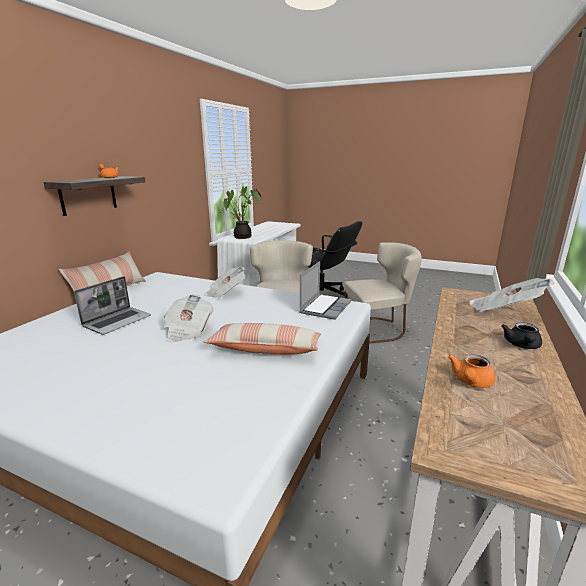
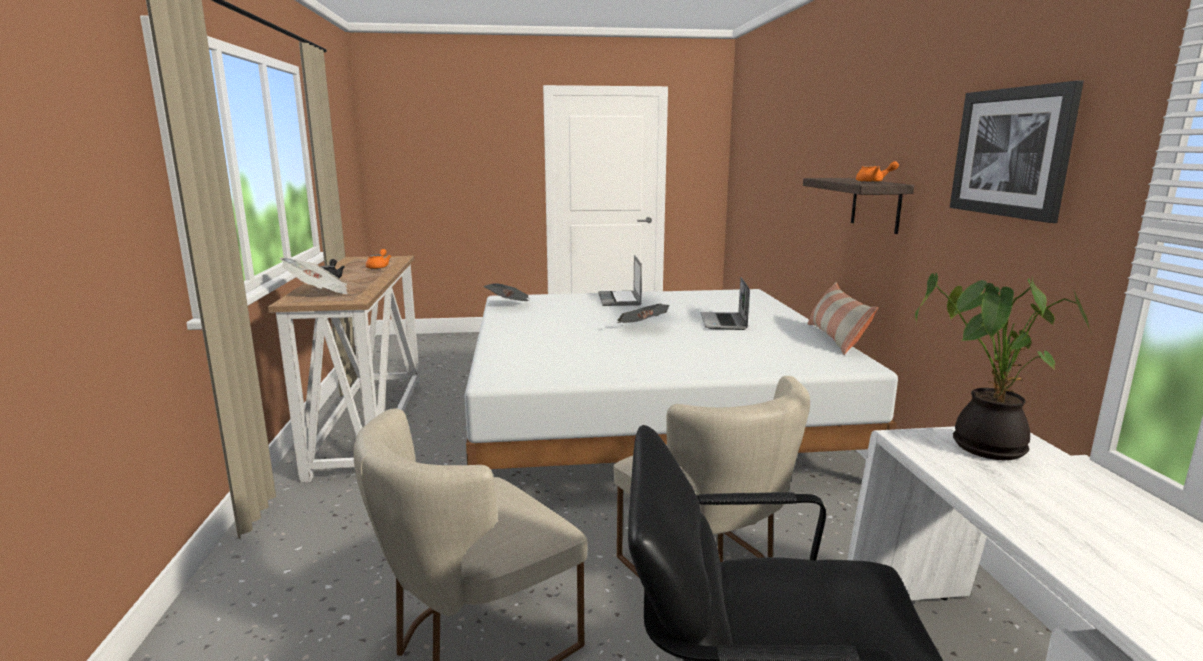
camera: 150 degrees right, 5 degrees down
(167, 155) = (1011, 152): none -> picture
(225, 293) = (695, 363): newspaper -> newspaper (509, 305)
(265, 349) = (547, 330): pillow -> none
(325, 307) = (528, 371): laptop -> laptop (620, 300)

